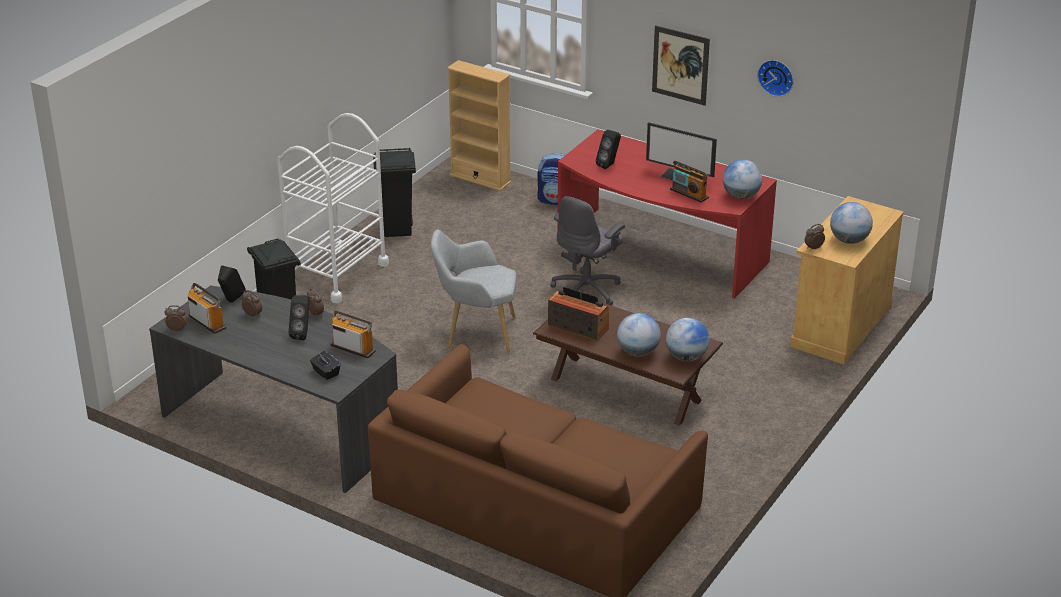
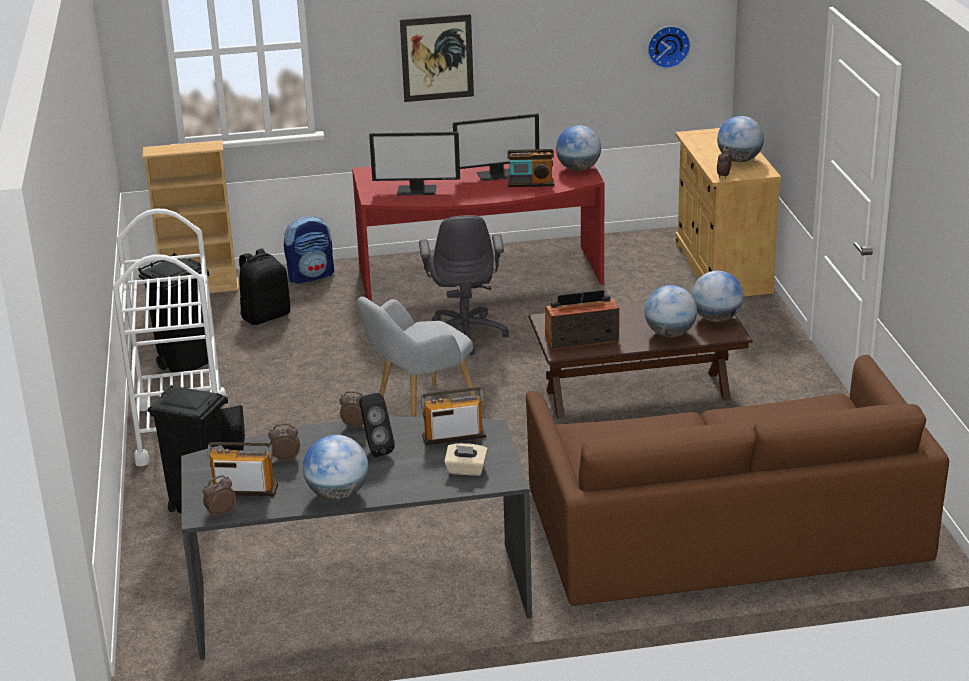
camera: 40 degrees left, 5 degrees down
(244, 350) = (338, 494): none -> globe
(325, 372) = (466, 470): black tissue box -> beige tissue box
(489, 218) = (266, 316): none -> black backpack
(609, 165) = (417, 190): black speaker -> monitor
(776, 77) = (556, 32): wall clock -> wall clock (668, 46)

